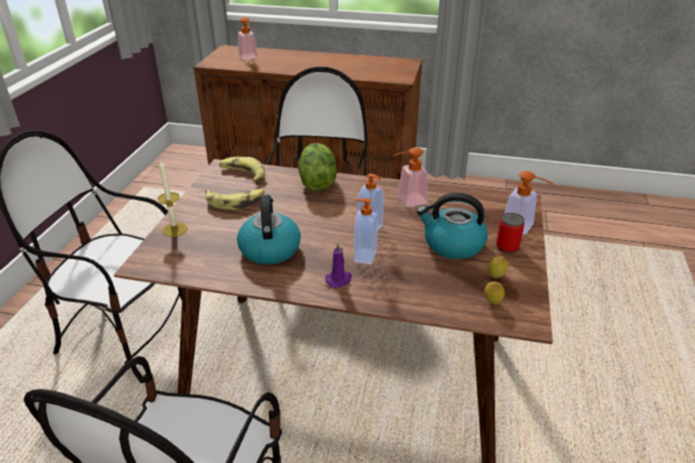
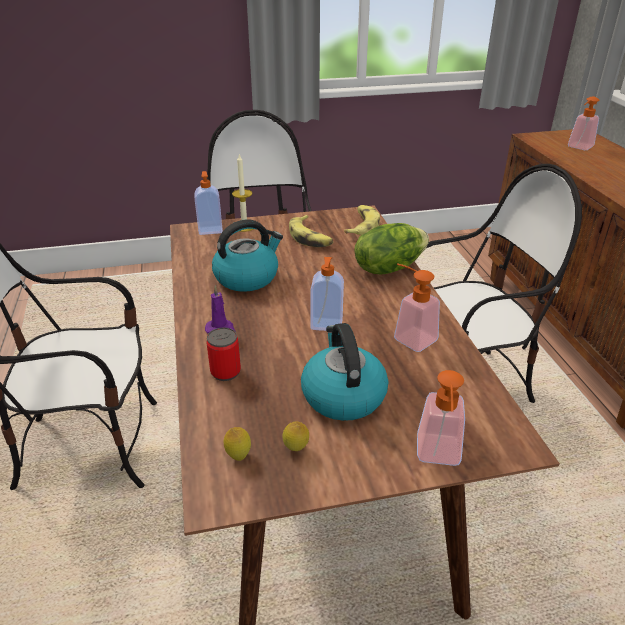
camera: 65 degrees right, 0 degrees up
(364, 256) = (272, 334): soap dispenser -> soap dispenser (210, 230)
(507, 247) = (375, 448): can -> can (225, 372)

